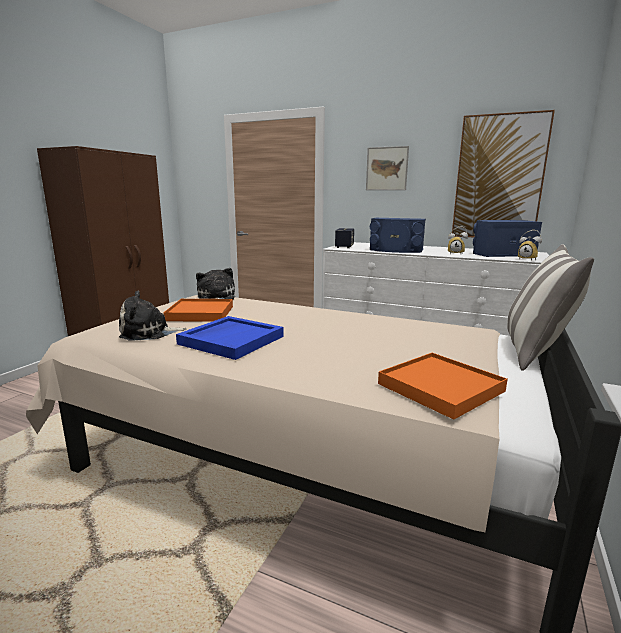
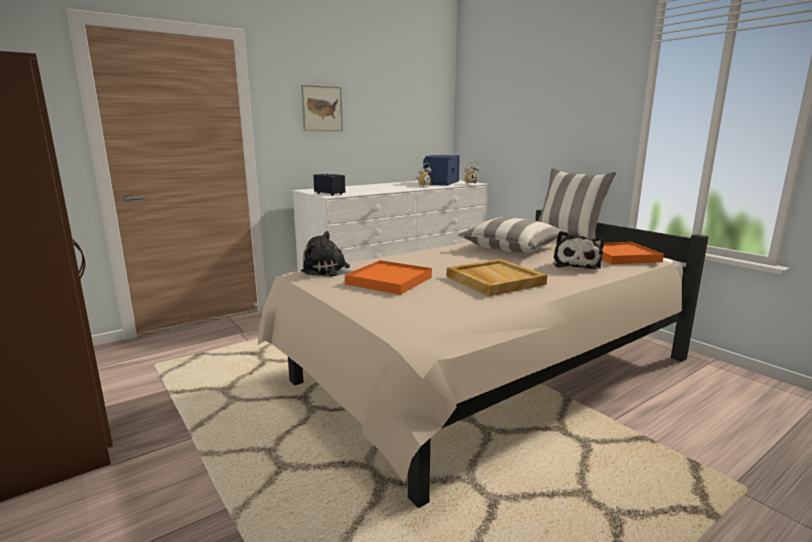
camera: 60 degrees left, 0 degrees up
(148, 333) = (436, 303): plush toy -> plush toy (576, 265)
(231, 340) = (494, 280): blue tray -> beige tray
(377, 332) = (512, 248): none -> pillow
(396, 250) = (379, 190): blue speaker -> none
(499, 178) = (410, 120): picture -> none

